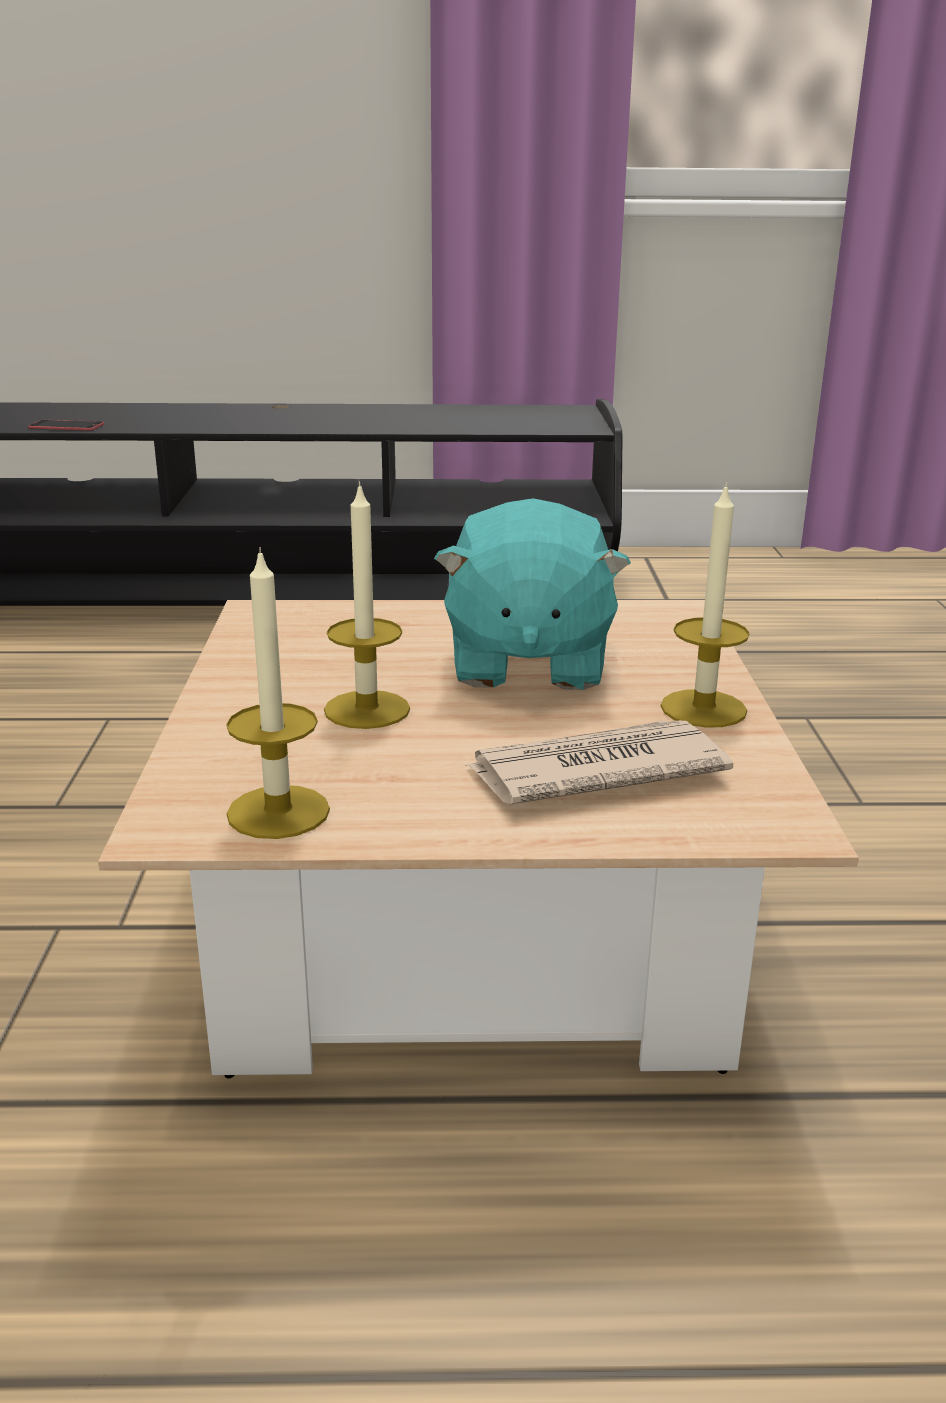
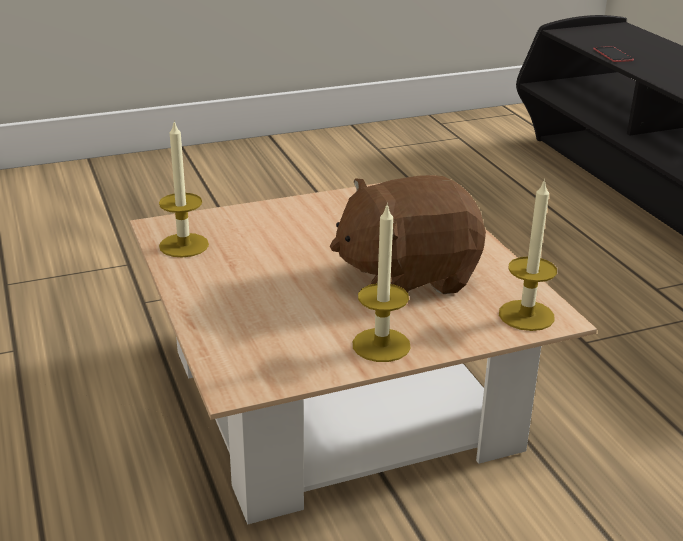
camera: 70 degrees right, 5 degrees up
(367, 710) = (305, 243): candle -> candle (526, 315)
(526, 662) = (407, 276): turquoise plush toy -> brown plush toy
(593, 771) = (270, 318): newspaper -> none

